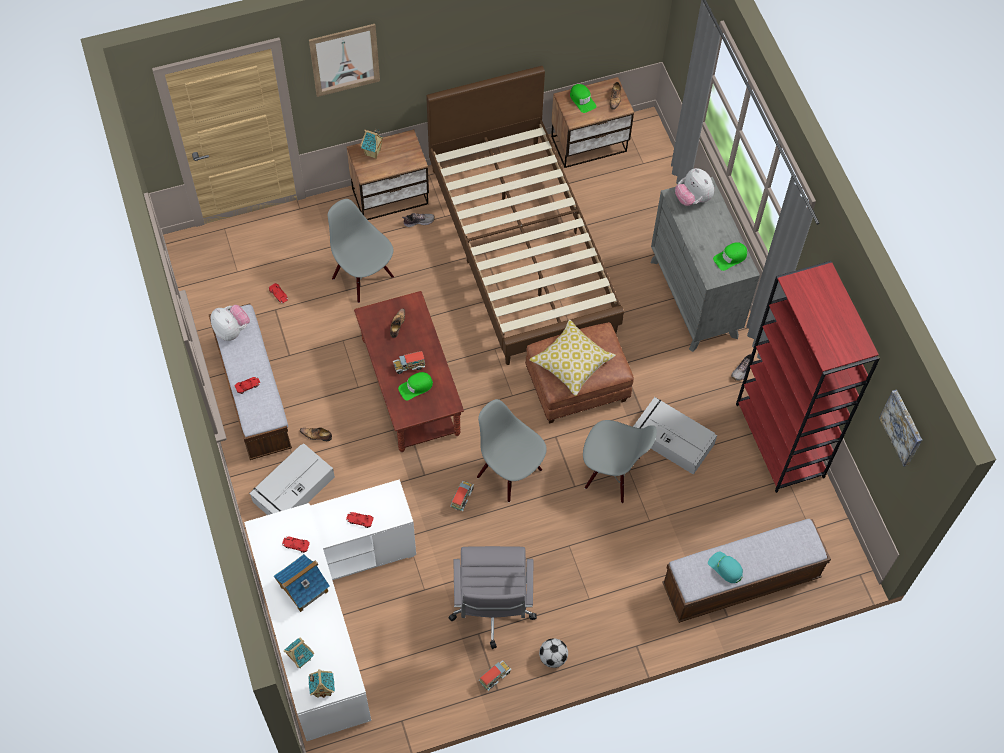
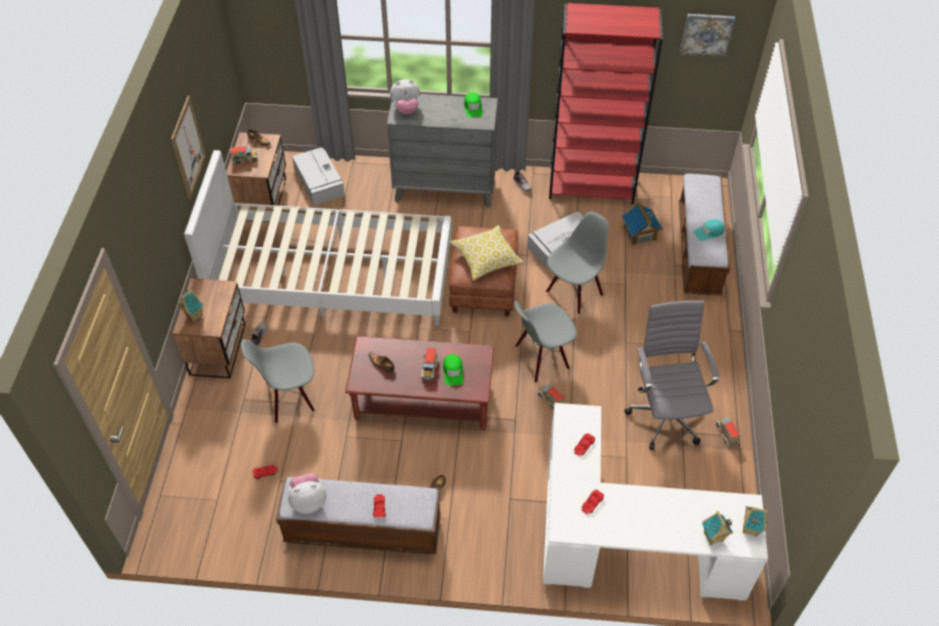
camera: 65 degrees left, 10 degrees down
(292, 490) = (482, 530): grey storage box -> grey storage box (319, 182)
(303, 588) = (640, 512): toy house -> toy house (639, 233)
(345, 60) = (139, 238): picture -> picture (188, 148)
(492, 610) = (664, 415): grey office chair -> grey office chair turned 120 degrees counterclockwise
(522, 248) = (332, 276): brown bed -> white bed
(553, 657) = (721, 388): football -> none
(582, 100) = (245, 160): green cap -> toy truck

